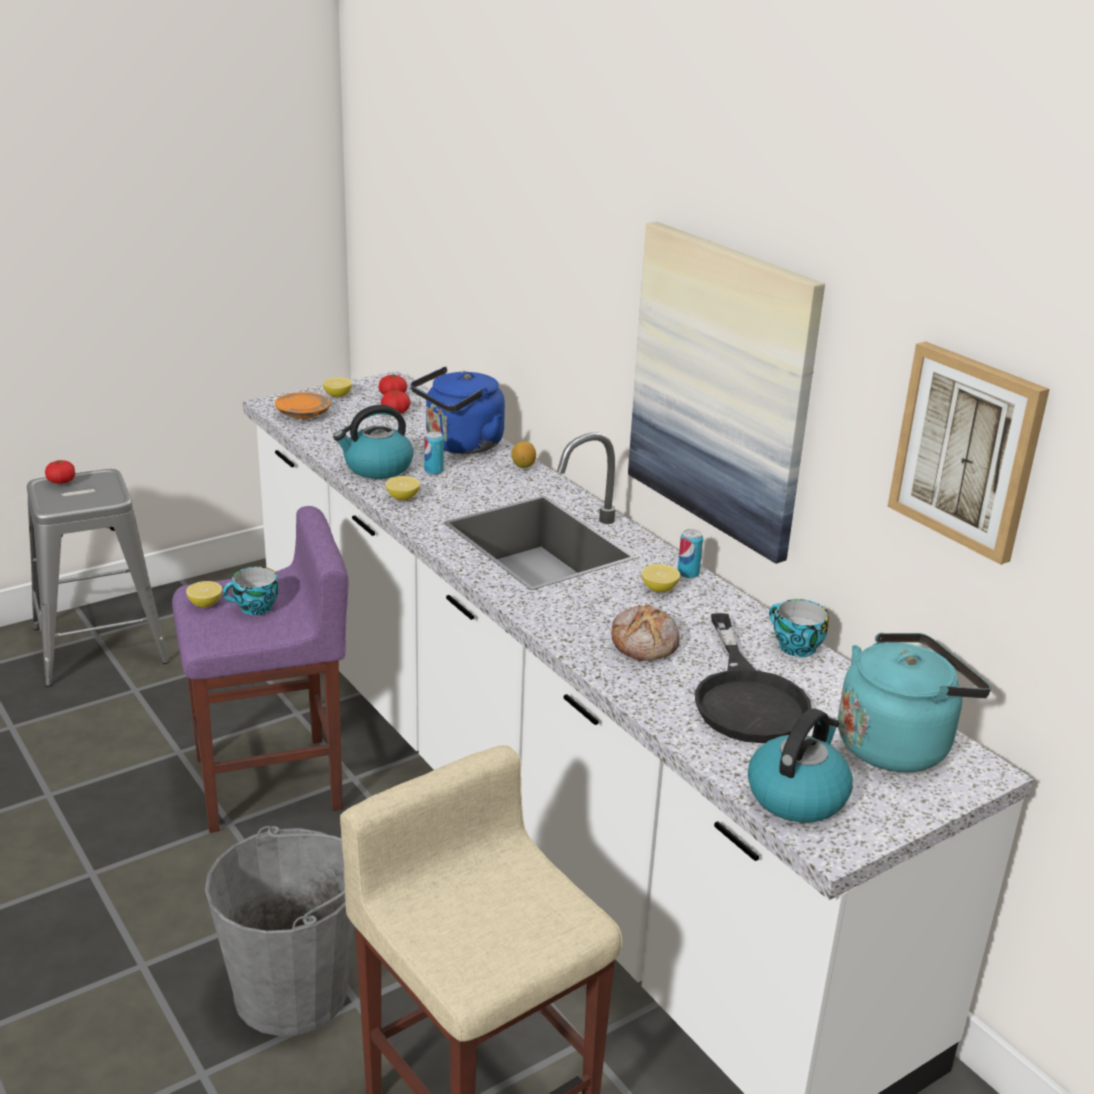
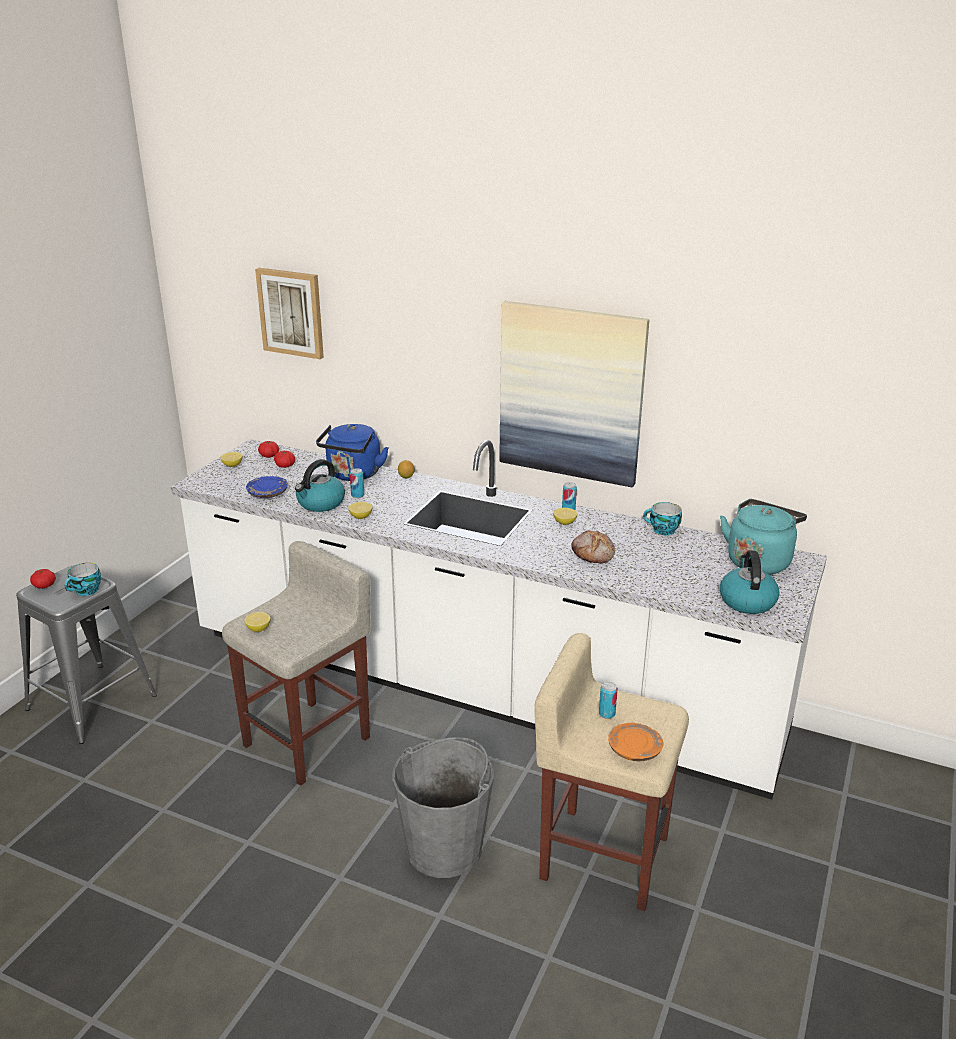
camera: 30 degrees left, 0 degrees up
(254, 608) = (295, 620): cup -> cup (86, 591)
(271, 783) = (308, 740): purple stool -> beige stool
(303, 414) = (226, 484): orange plate -> orange plate (634, 750)
(333, 439) = (268, 494): none -> blue plate
(488, 884) = (607, 713): none -> can
(746, 698) = (671, 563): black frying pan -> none
(967, 450) = (760, 393): picture -> picture (291, 312)

